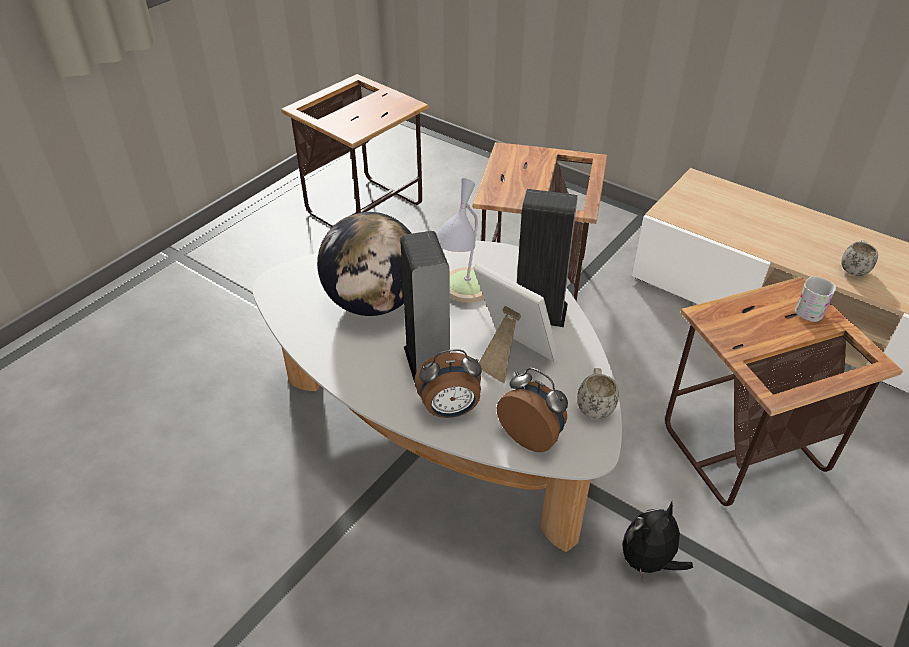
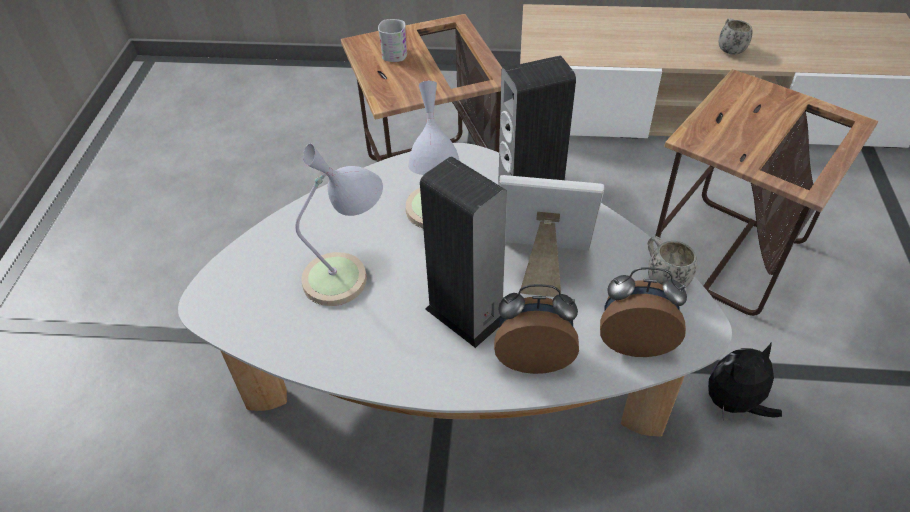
camera: 30 degrees left, 5 degrees up
(366, 208) = (189, 170): side table -> none
(373, 303) = (348, 273): globe -> table lamp
(450, 410) = (533, 356): alarm clock -> alarm clock turned 135 degrees counterclockwise
(649, 562) = (734, 403): plush toy -> plush toy turned 45 degrees clockwise
(811, 309) = (767, 96): white mug -> white mug (395, 52)

